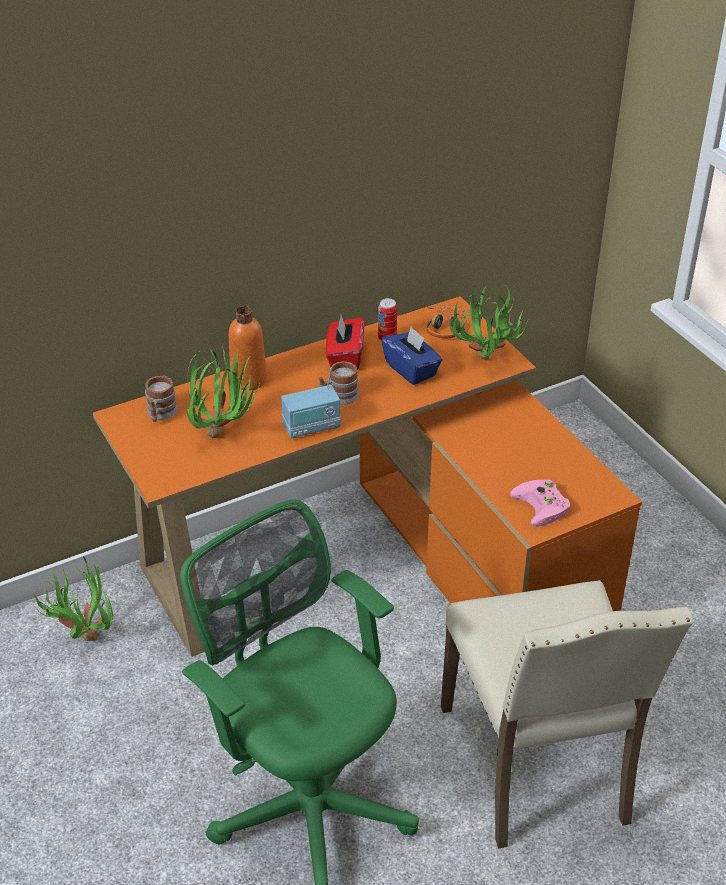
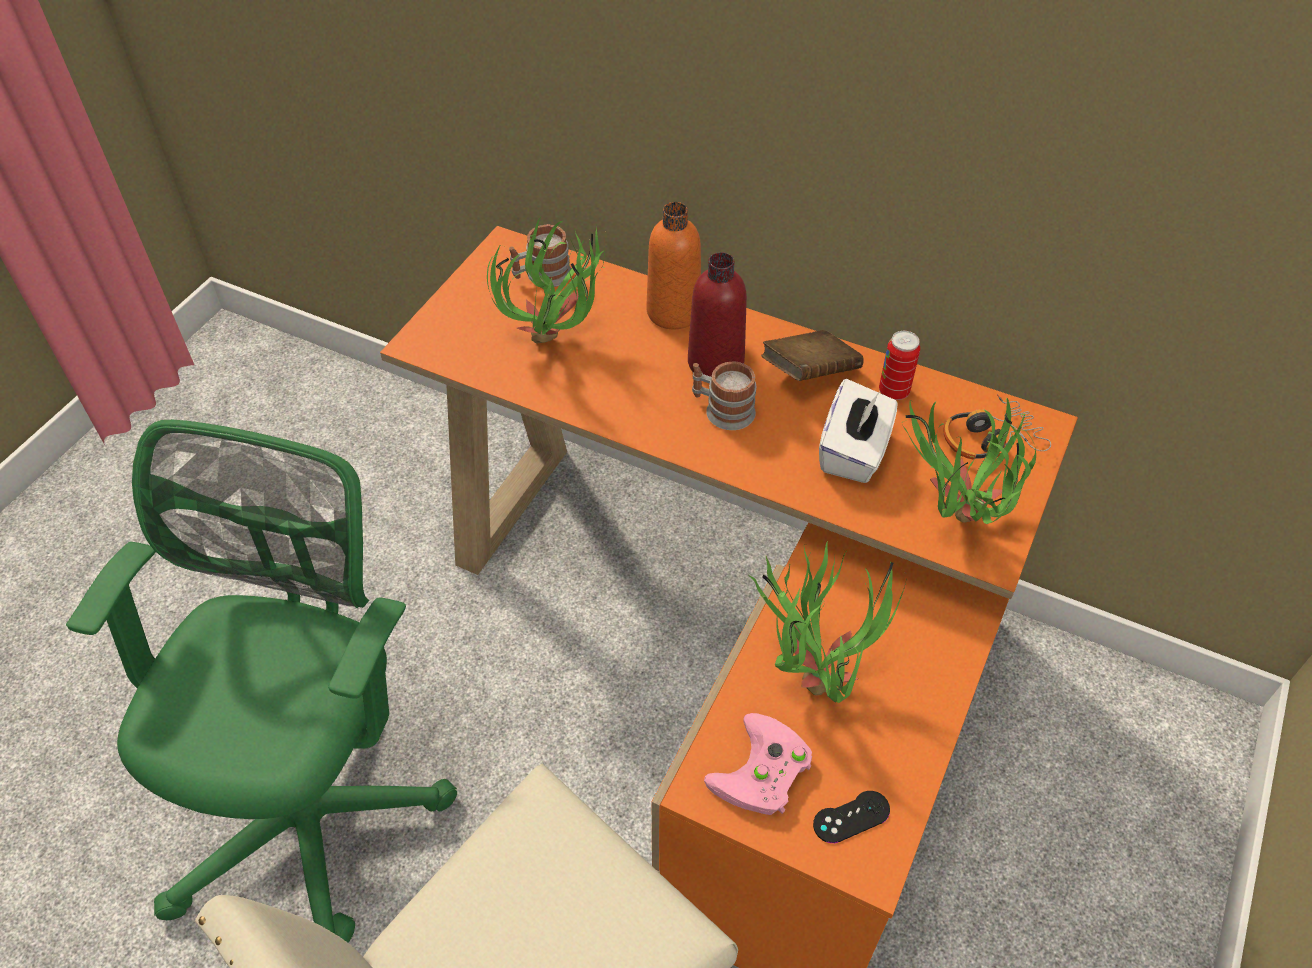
camera: 55 degrees right, 10 degrees up
(83, 635) = (420, 459): potted plant -> potted plant (812, 670)
(303, 383) = (715, 363): none -> red bottle
(311, 427) = (637, 418): radio -> none
(345, 357) = (809, 372): red tissue box -> brown book
(411, 369) = (854, 452): blue tissue box -> white tissue box
(588, 489) = (851, 817): none -> black game controller

